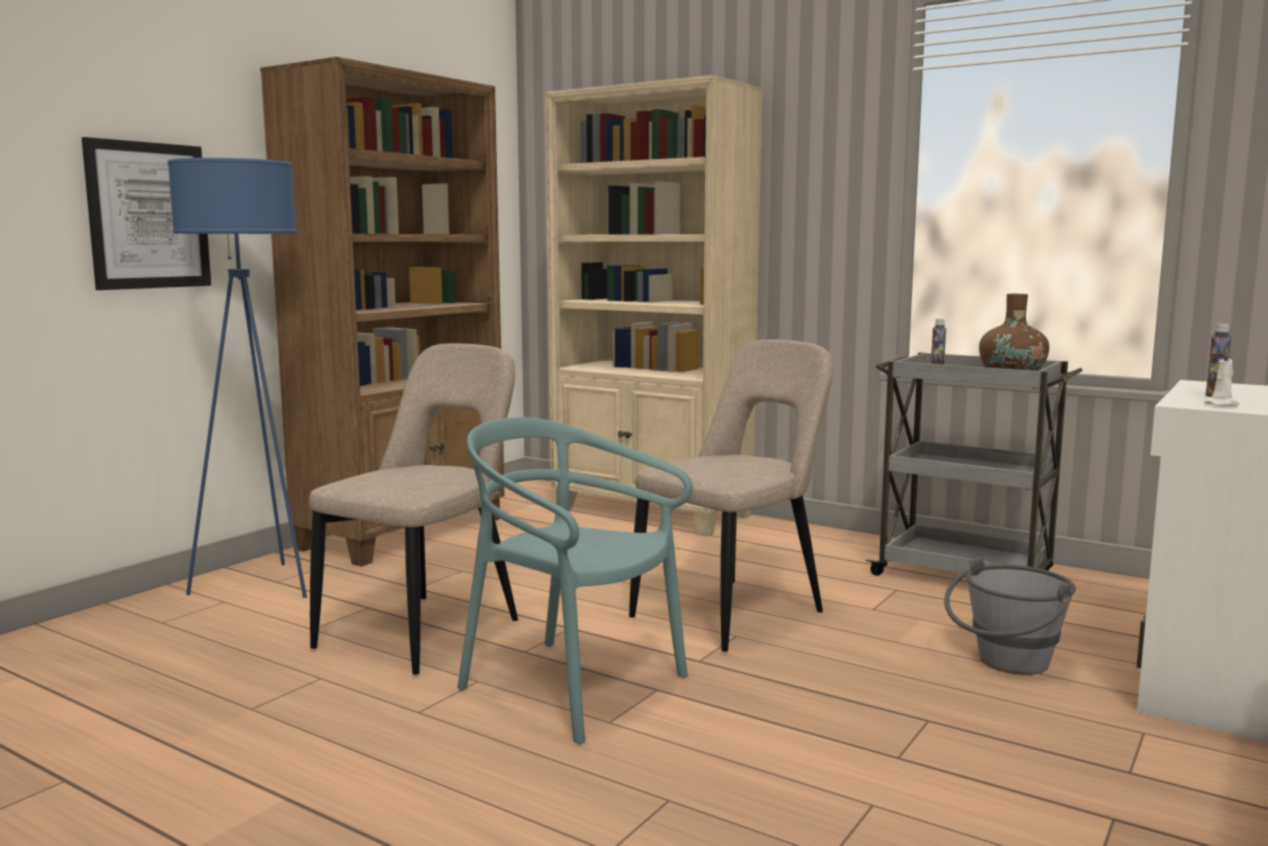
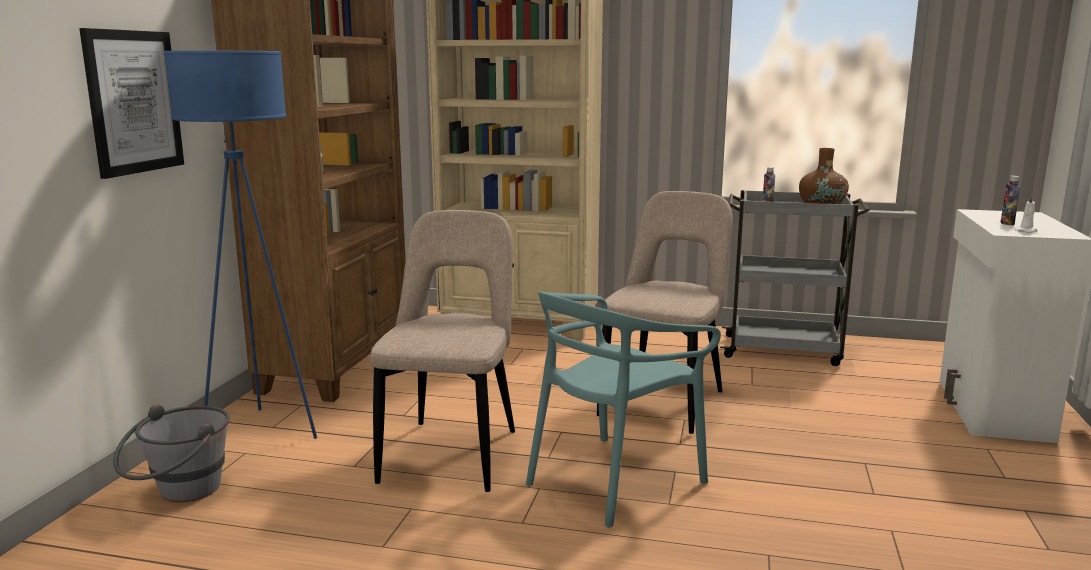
camera: 20 degrees left, 5 degrees up
(571, 687) = (613, 480): turquoise chair -> turquoise chair turned 60 degrees counterclockwise
(1006, 665) = (871, 414): grey bucket -> grey bucket (180, 494)

